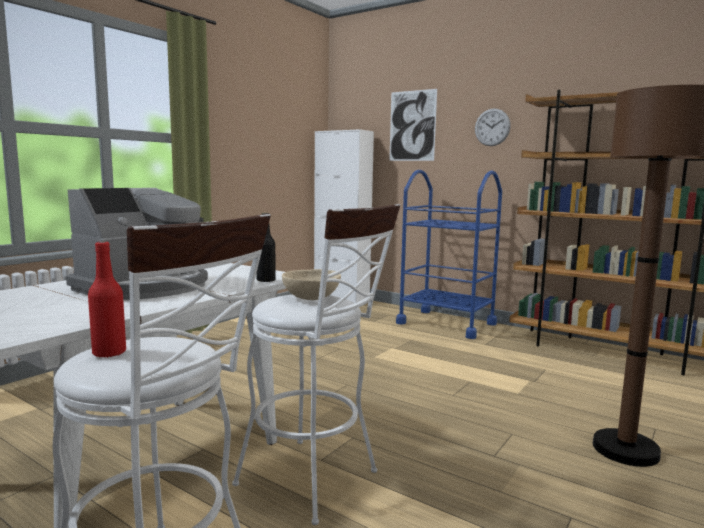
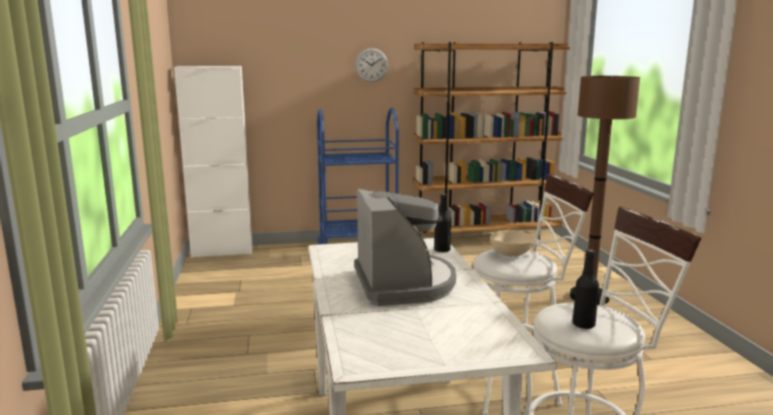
camera: 45 degrees left, 5 degrees up
(109, 353) = (583, 325): red bottle -> black bottle
(412, 126) = (287, 61): picture -> none

